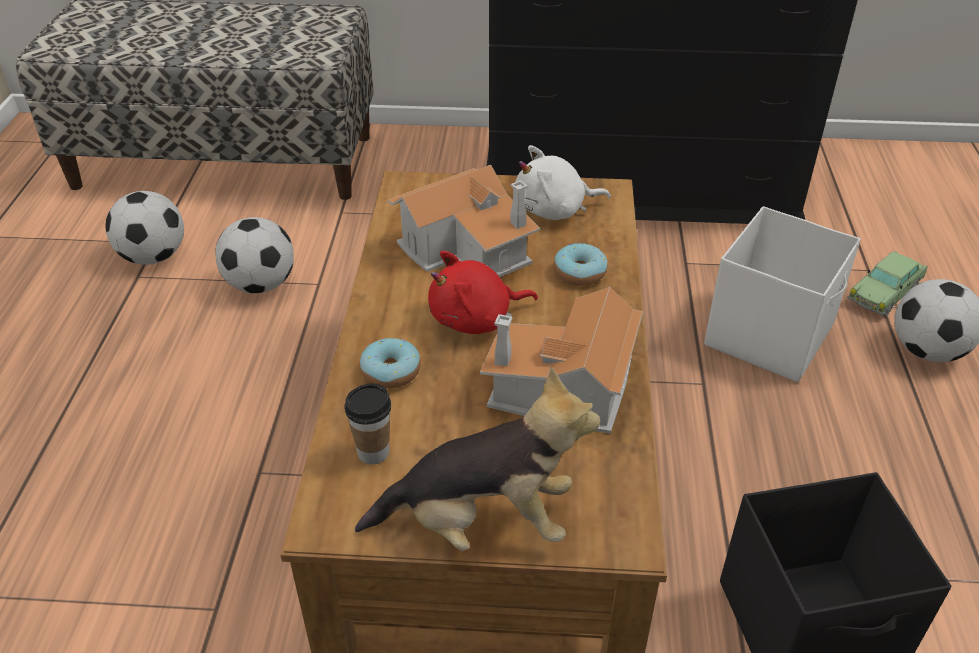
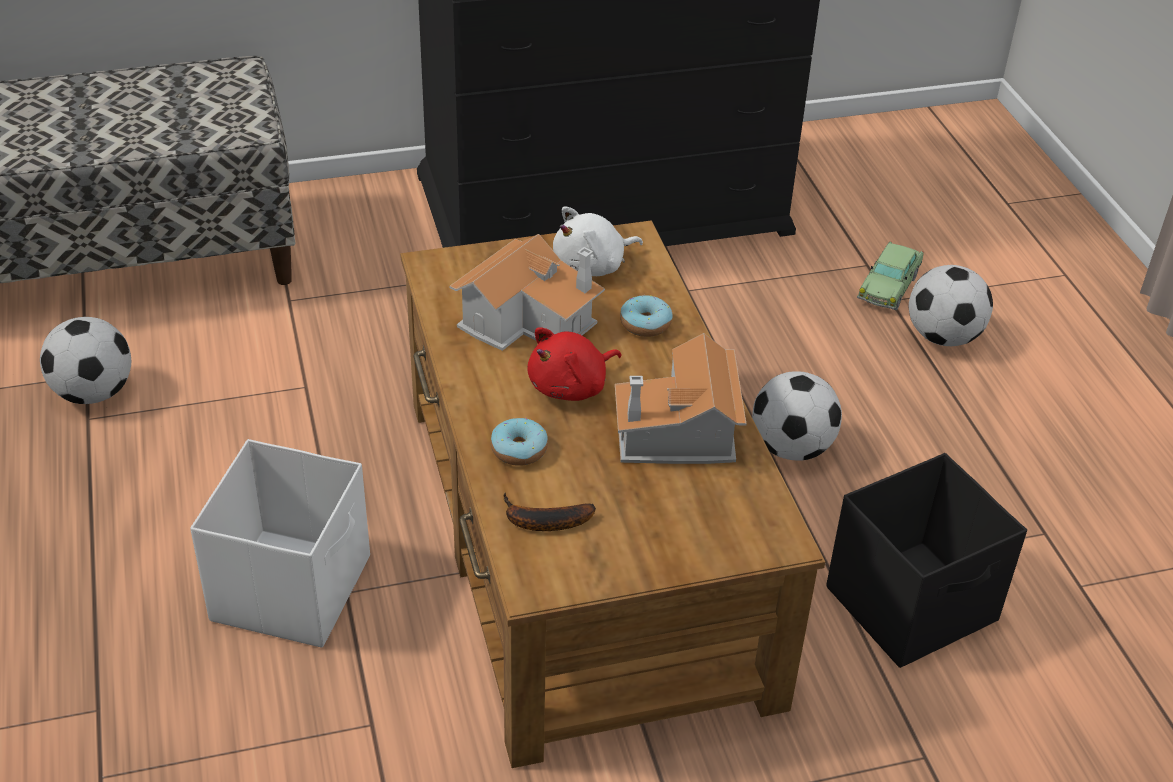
camera: 20 degrees left, 0 degrees up
(261, 284) = (240, 400): football -> football (791, 448)
(373, 452) = (542, 522): cup -> banana
(482, 522) = (663, 556): plush toy -> none
(770, 334) = (795, 349): white storage box -> white storage box (293, 587)

